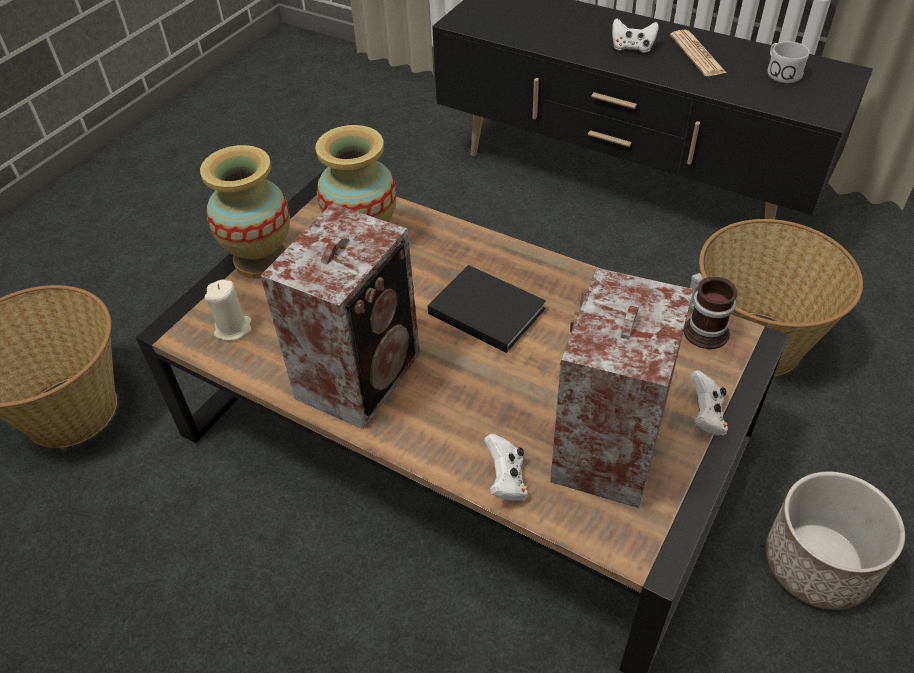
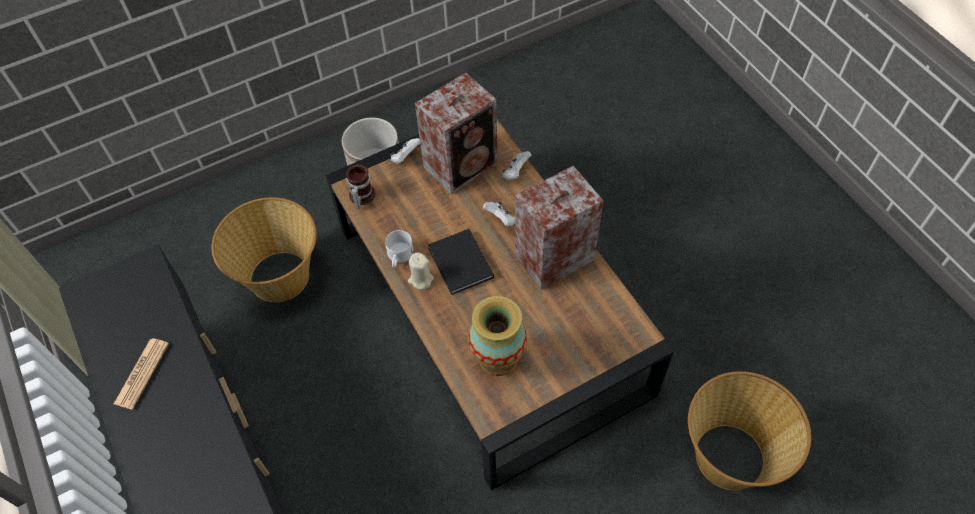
camera: 150 degrees left, 10 degrees up
(233, 328) = (611, 325): beige candle -> beige candle (420, 279)
(261, 260) = (573, 375): vase -> none
(632, 48) = (175, 412): white game controller -> white game controller (501, 220)
(780, 72) = (116, 318): white mug -> white mug (399, 257)

